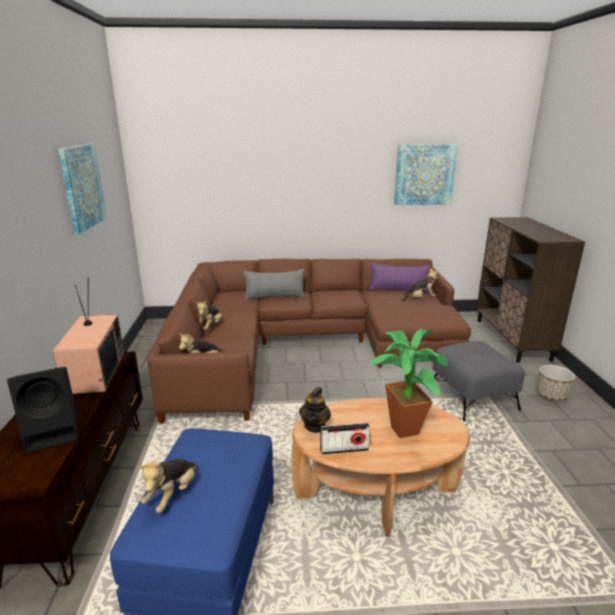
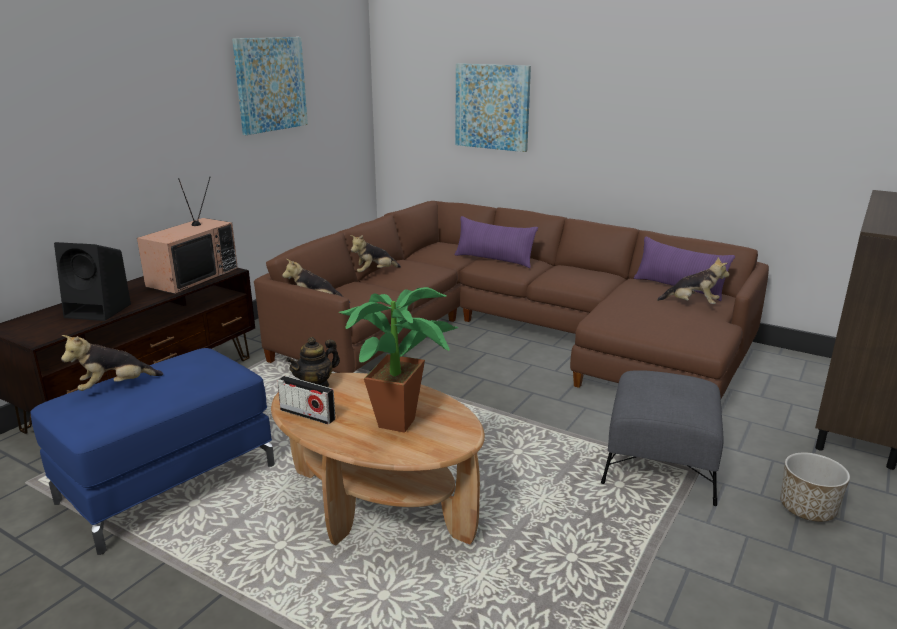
camera: 35 degrees right, 0 degrees up
(274, 297) = (494, 260): grey pillow -> purple pillow
(424, 174) = (768, 104): picture -> picture (492, 107)

